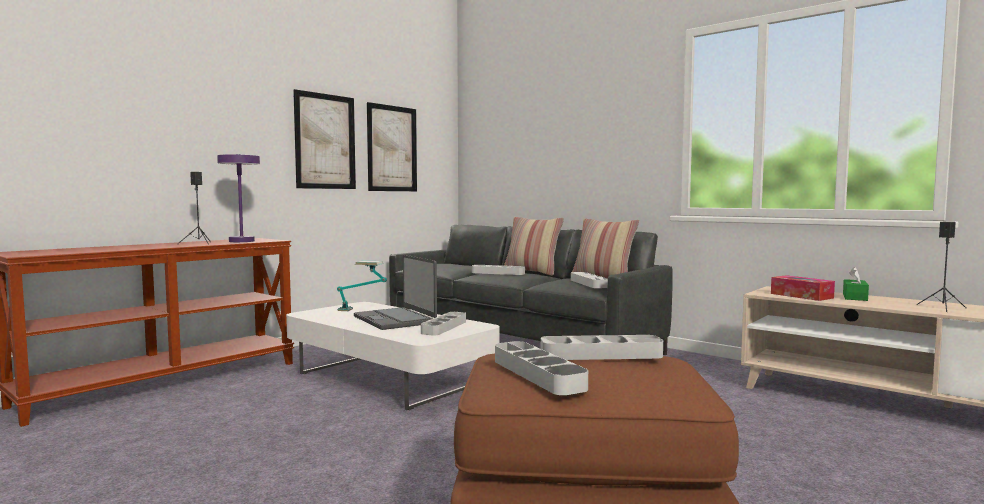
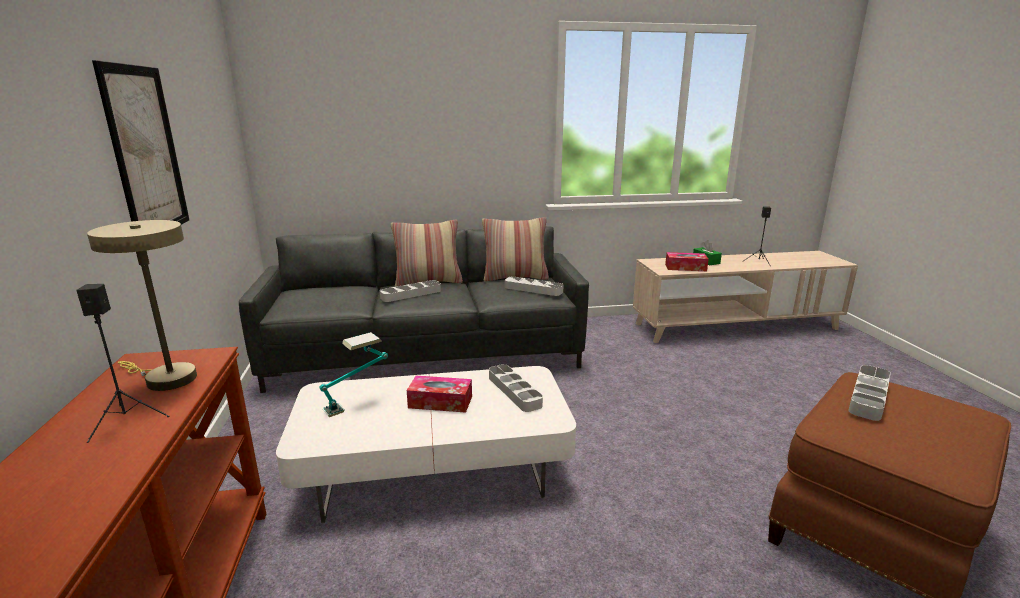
camera: 50 degrees left, 15 degrees up
(242, 241) = (165, 378): purple table lamp -> beige table lamp
(392, 148) = (201, 144): picture -> none
(395, 320) = (440, 402): laptop -> tissue box
(537, 374) = (927, 441): grey tray -> none

